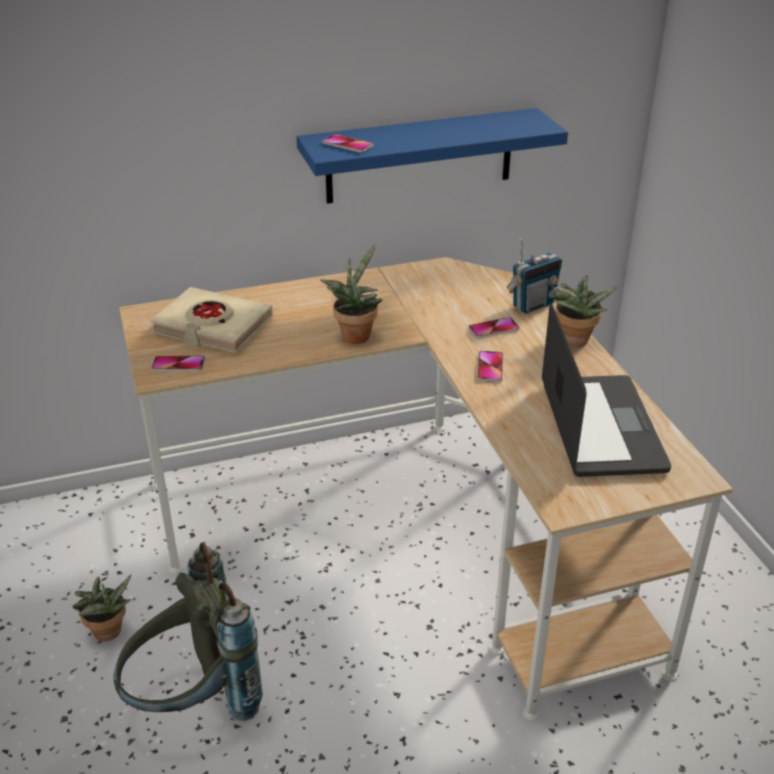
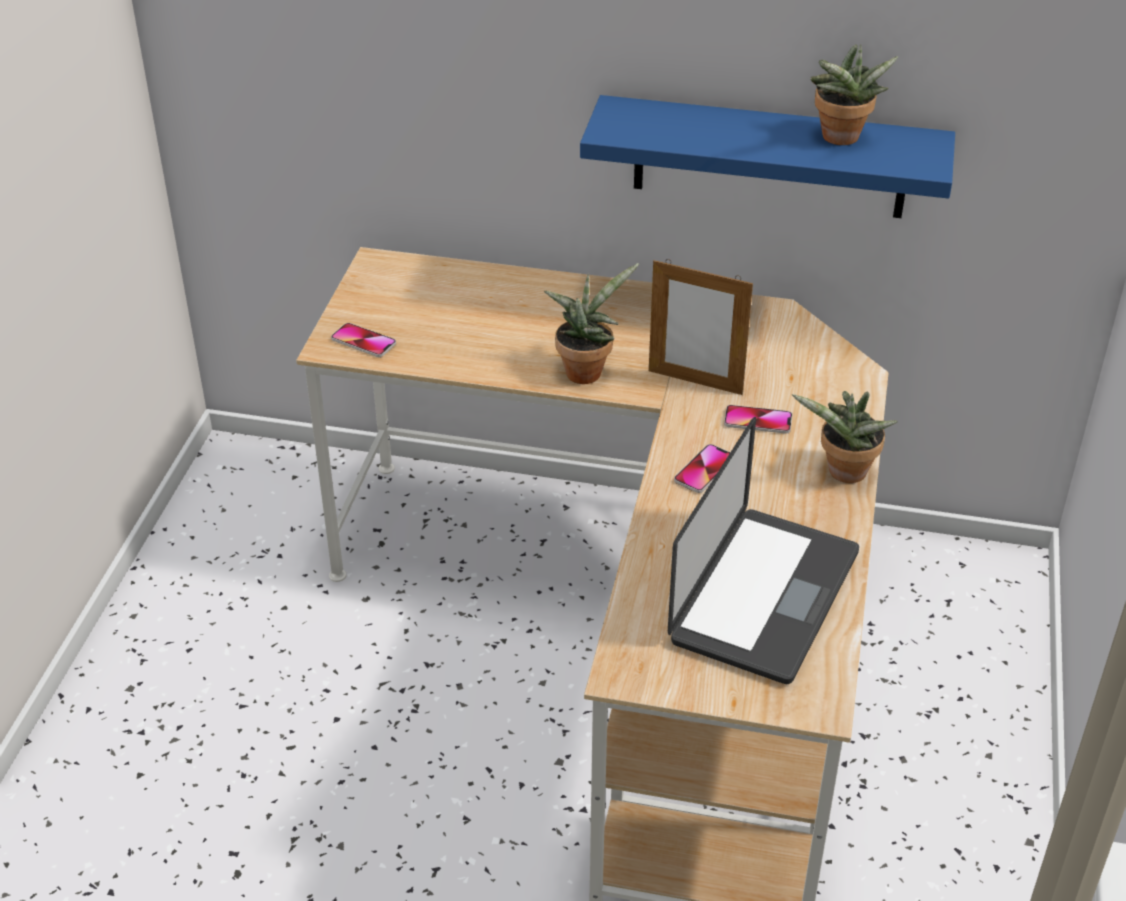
camera: 30 degrees right, 5 degrees up
(108, 634) = (225, 619): potted plant -> potted plant (841, 139)
(194, 703) = (257, 730): grey backpack -> none
(213, 327) = (437, 306): beige book -> none
(347, 145) = (644, 125): phone -> none
(433, 319) = (695, 382): none -> picture frame
(532, 305) = (840, 404): radio -> none

